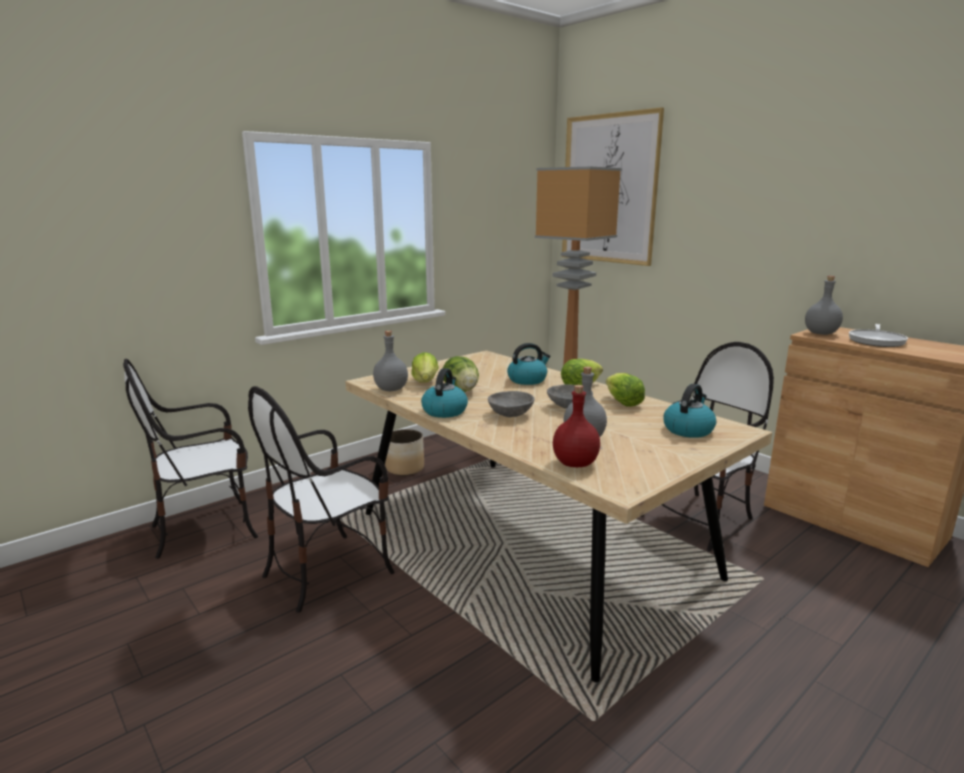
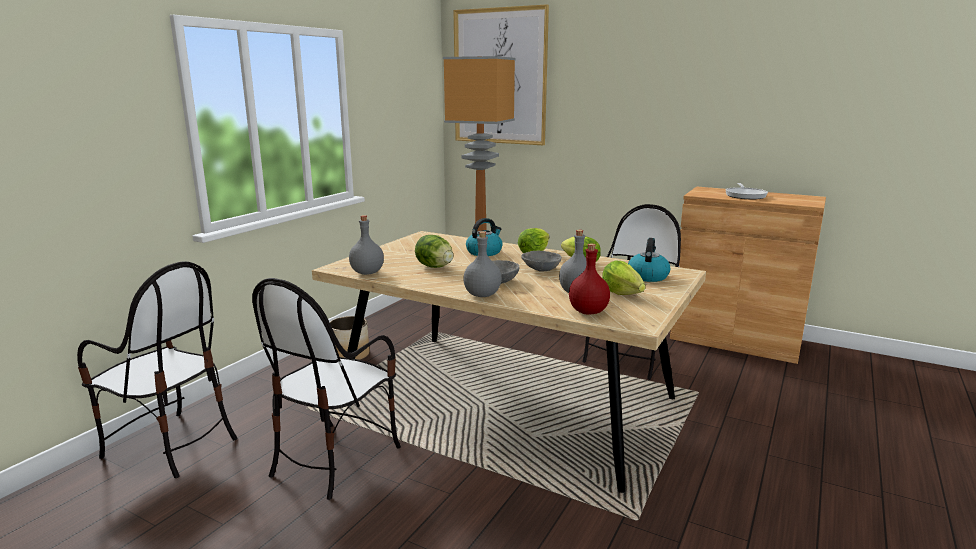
camera: 20 degrees left, 0 degrees up
(206, 529) = (171, 445): chair -> chair turned 105 degrees counterclockwise
(425, 382) = (393, 263): lettuce -> lettuce (622, 294)
(444, 411) = (437, 285): kettle -> none
(821, 333) = (704, 193): grey bottle -> grey bottle (483, 295)

